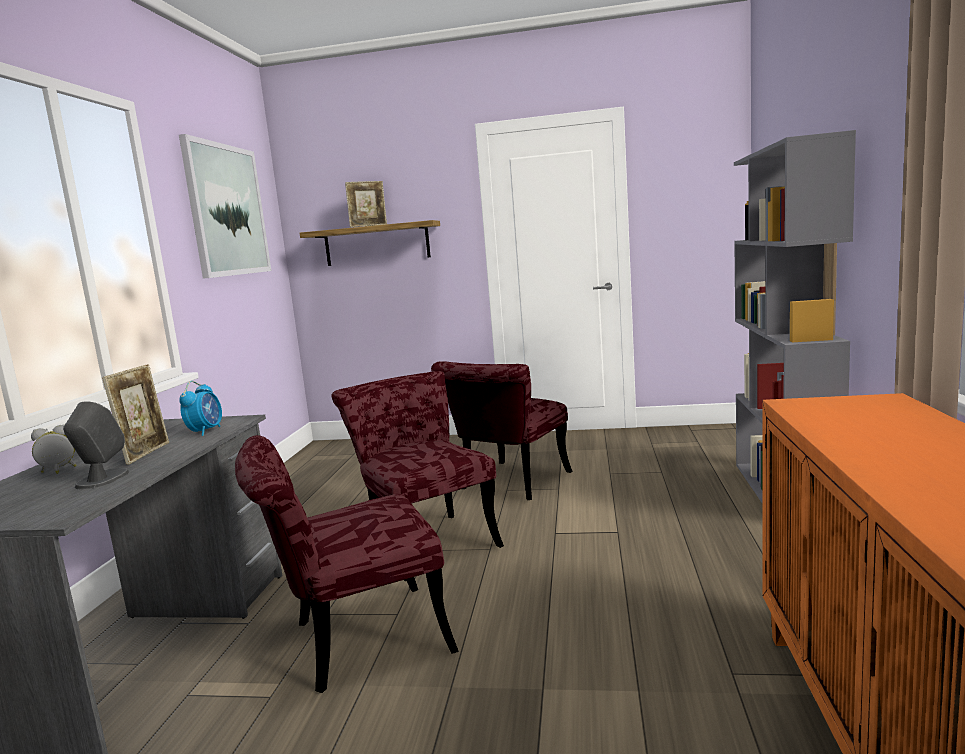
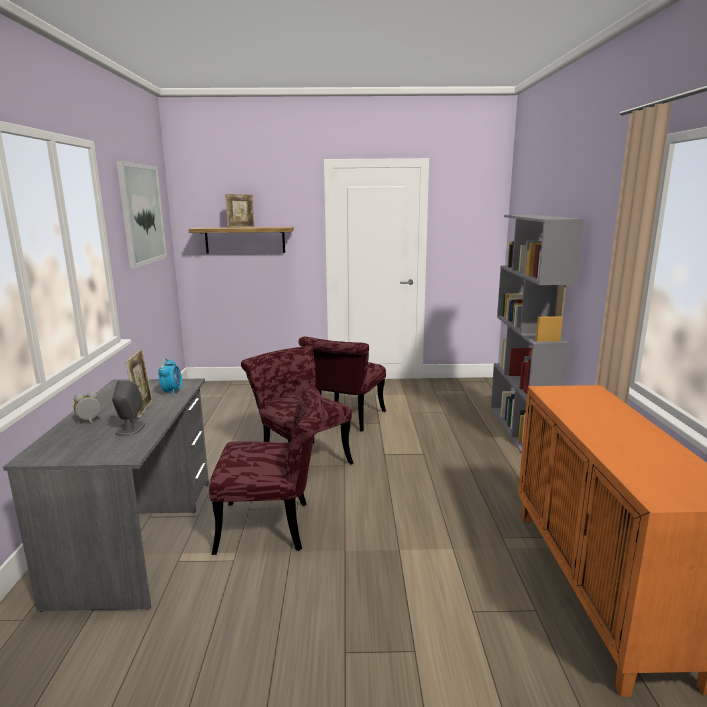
camera: 10 degrees left, 5 degrees up
(354, 642) = (275, 526): red chair -> red chair turned 150 degrees counterclockwise

